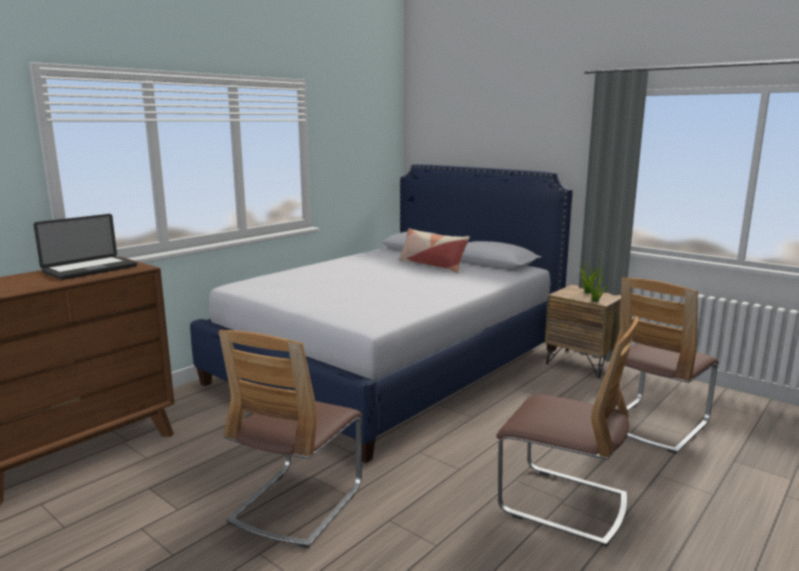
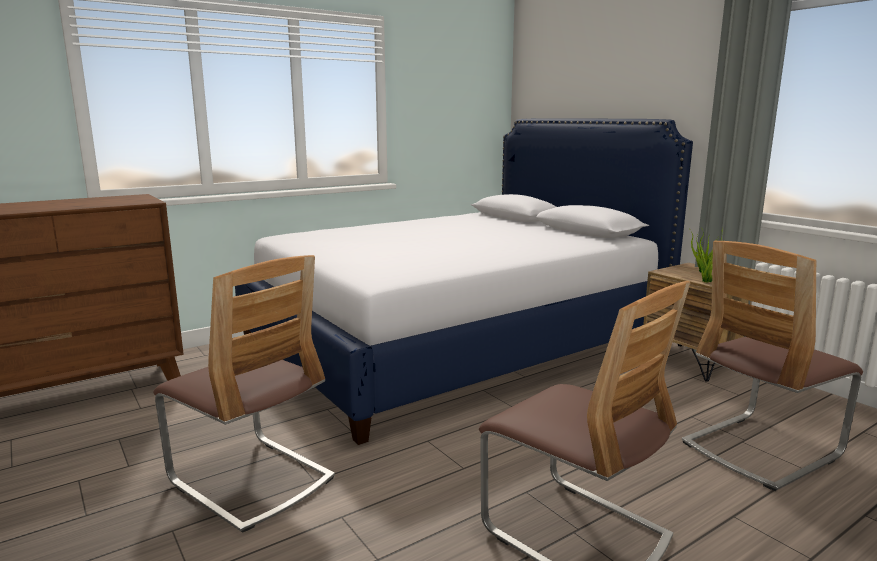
camera: 15 degrees right, 0 degrees up
(90, 269) = (99, 201): laptop -> none
(297, 504) = (251, 480): chair -> chair turned 90 degrees counterclockwise
(432, 265) = (513, 230): pillow -> none

